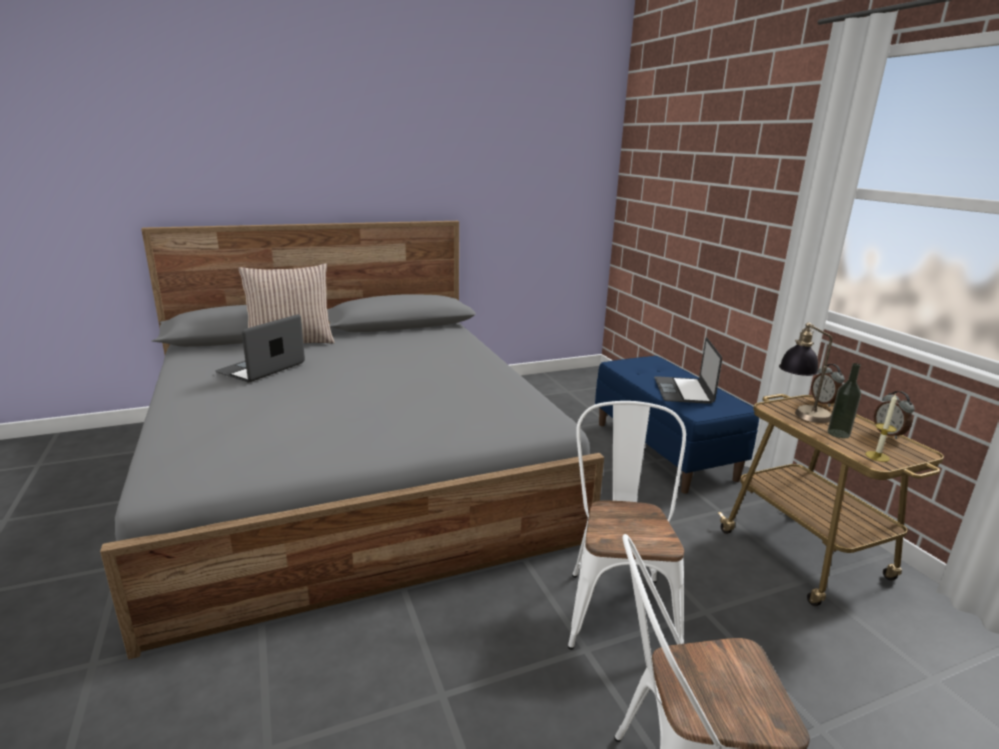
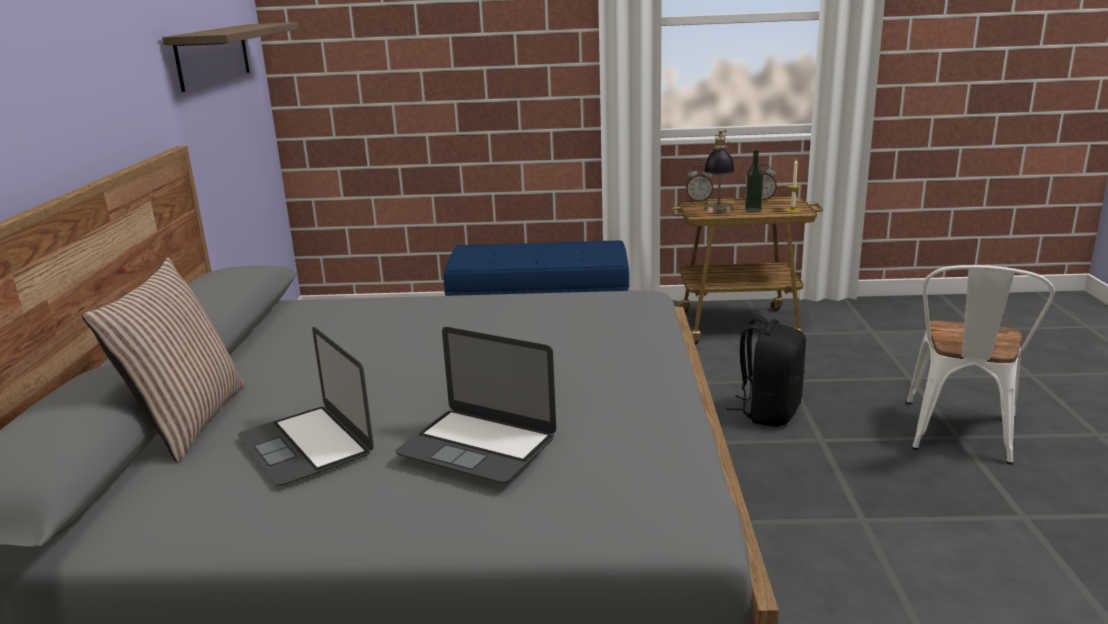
camera: 65 degrees left, 0 degrees up
(536, 174) = (213, 55): none -> shelf
(618, 603) = (769, 412): white chair -> black backpack
(683, 390) = (557, 254): laptop -> laptop (477, 445)

